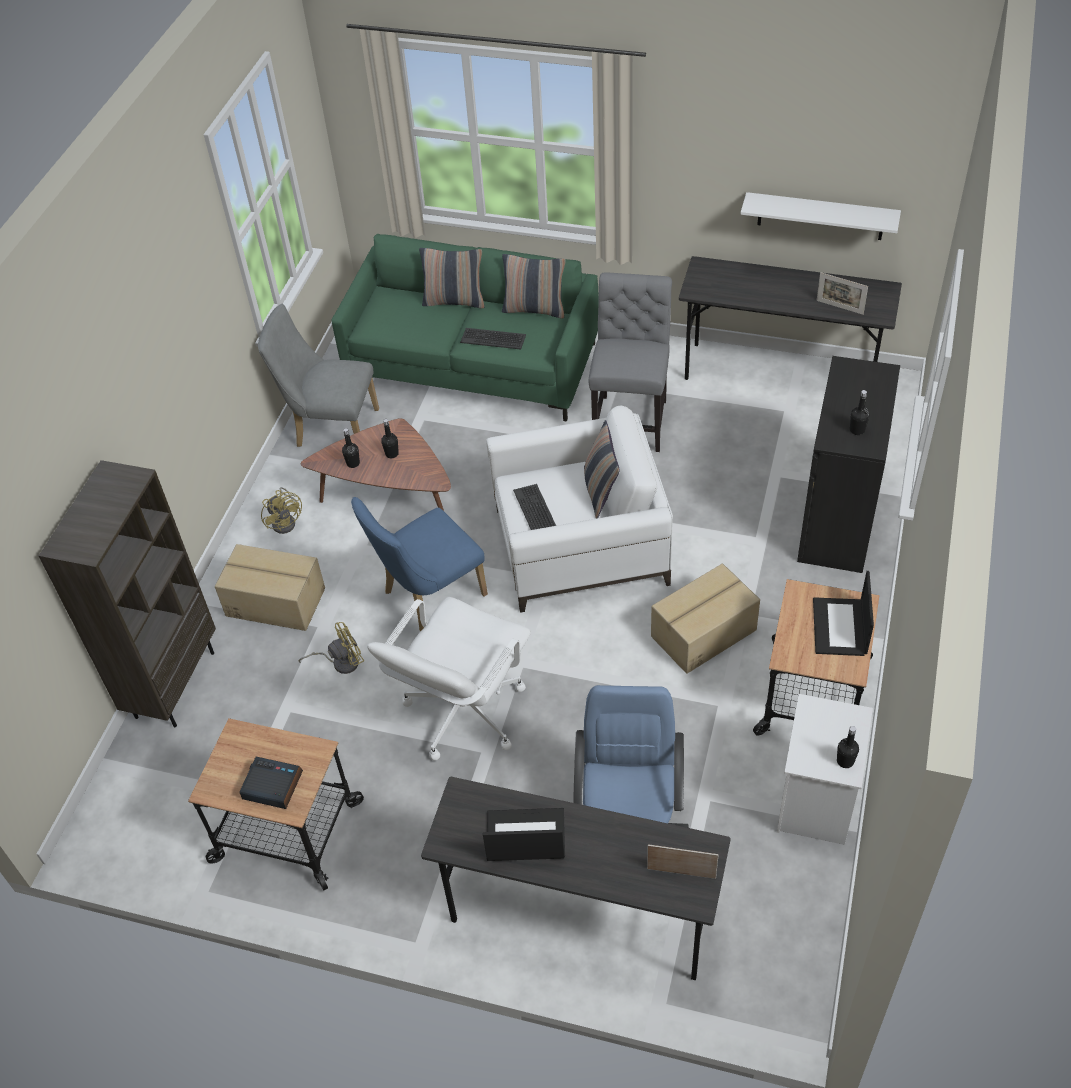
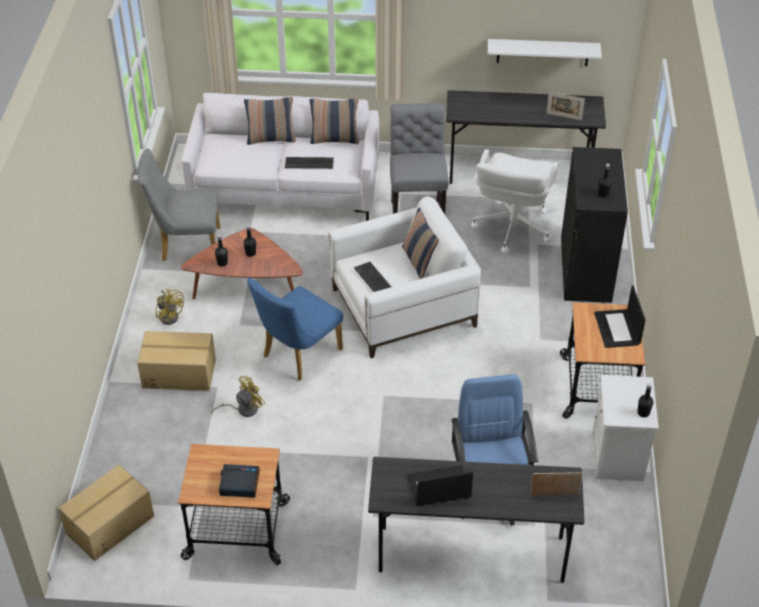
camera: 15 degrees left, 5 degrees down
(174, 683) = (115, 441): brown bookcase -> none
(463, 712) = (347, 431): white office chair -> white office chair (511, 228)
(473, 366) = (285, 189): green sofa -> white sofa
(702, 632) = (508, 355): cardboard box -> cardboard box (109, 524)

